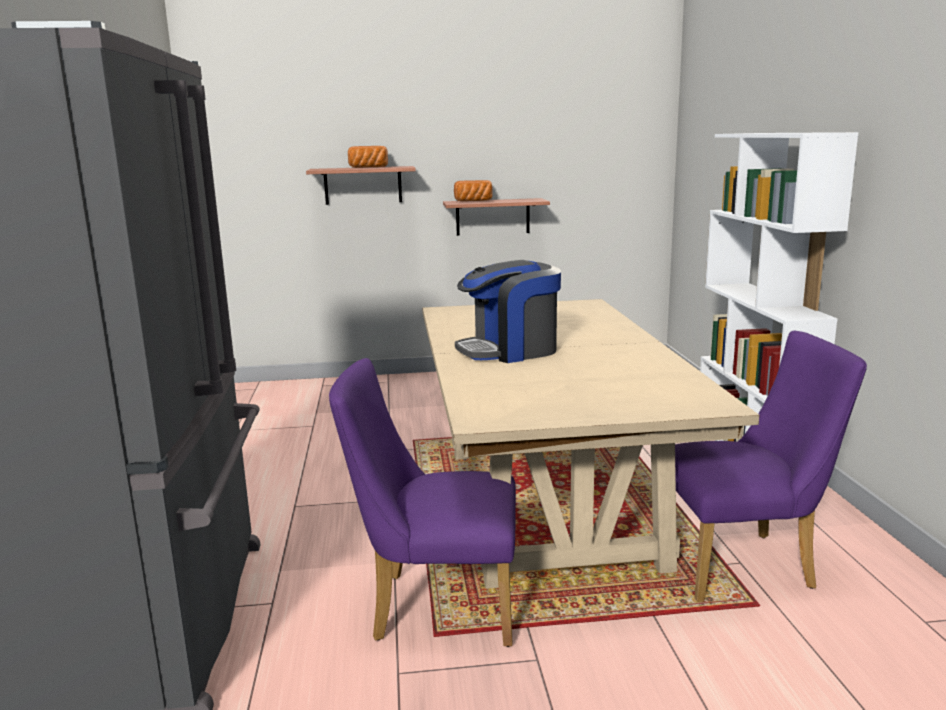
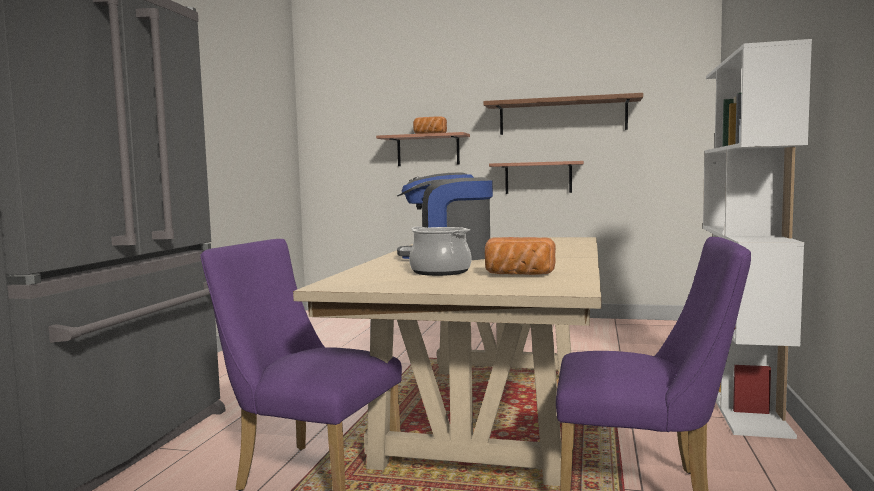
camera: 20 degrees right, 10 degrees down
(474, 201) = (518, 162): bread -> bread (518, 275)
(519, 147) = (562, 116): none -> brown shelf
(551, 382) = (441, 272): none -> cooking pot

